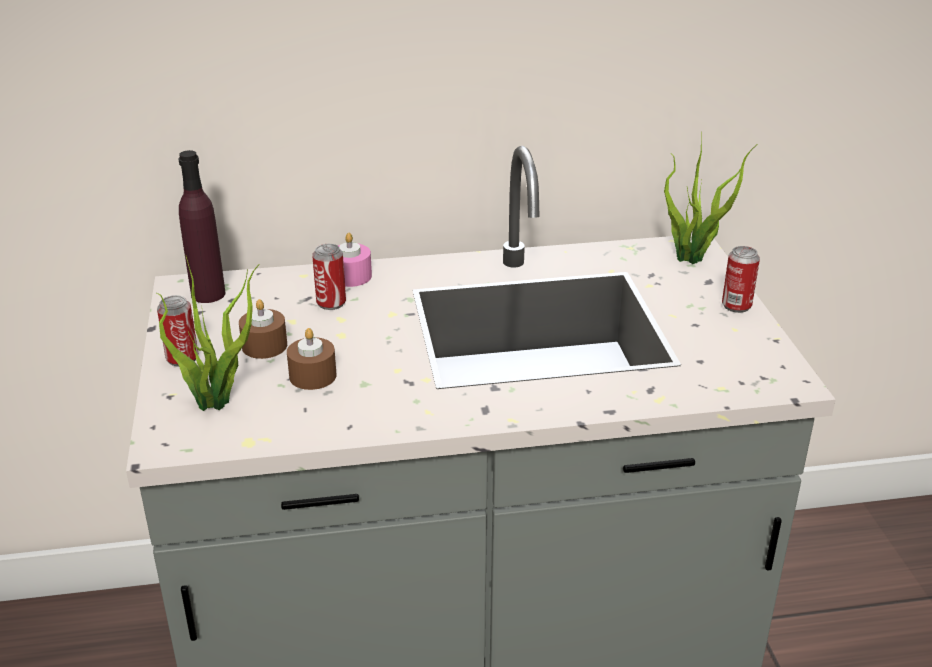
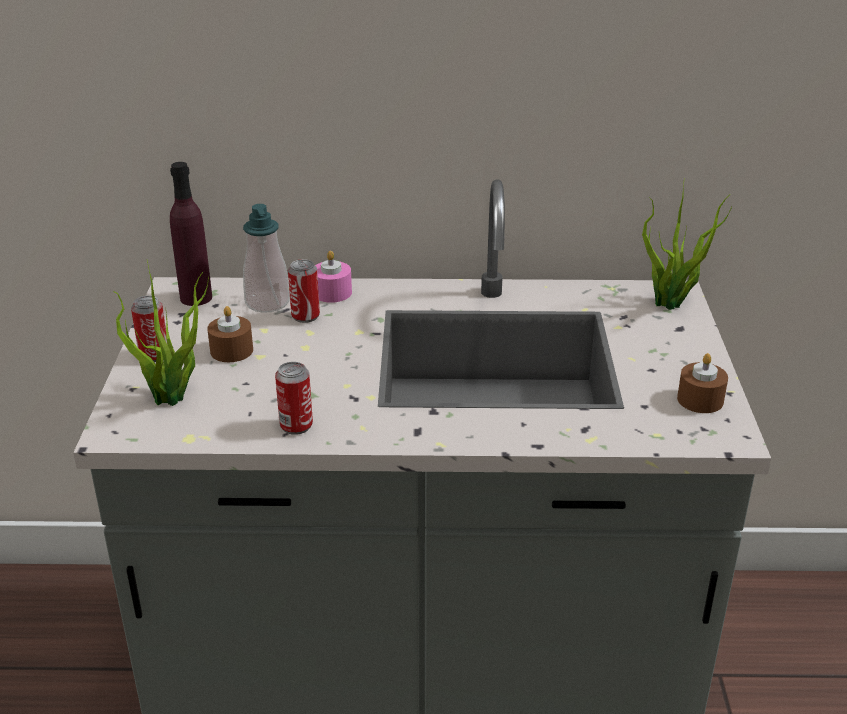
camera: 10 degrees right, 0 degrees up
(286, 292) = (267, 303): none -> soap dispenser
(313, 376) = (266, 383): brown candle -> brown candle (700, 400)
(736, 306) = (700, 355): can -> can (296, 426)

